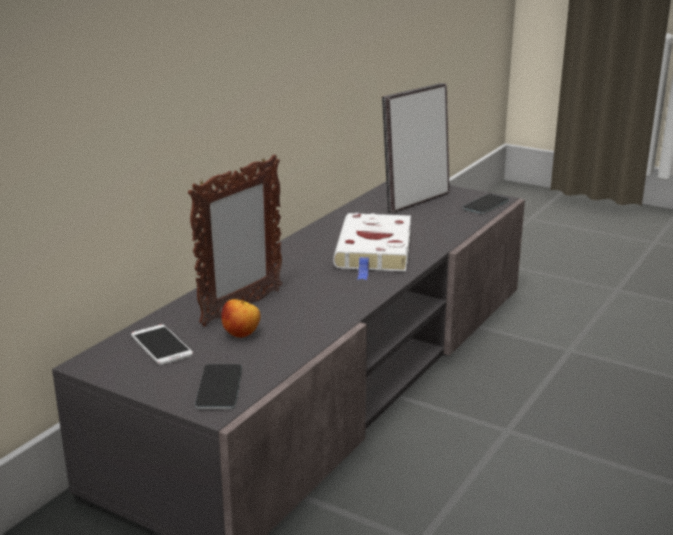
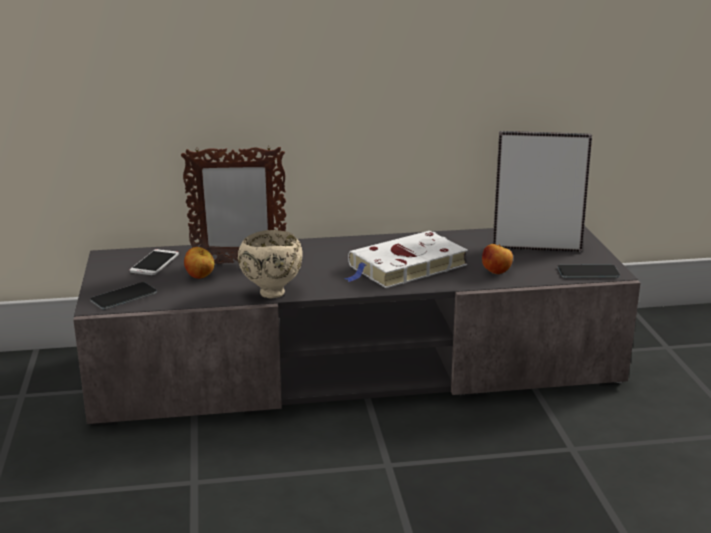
camera: 50 degrees right, 0 degrees up
(334, 316) = (271, 292): none -> beige bowl
(440, 228) = (497, 273): none -> apple

